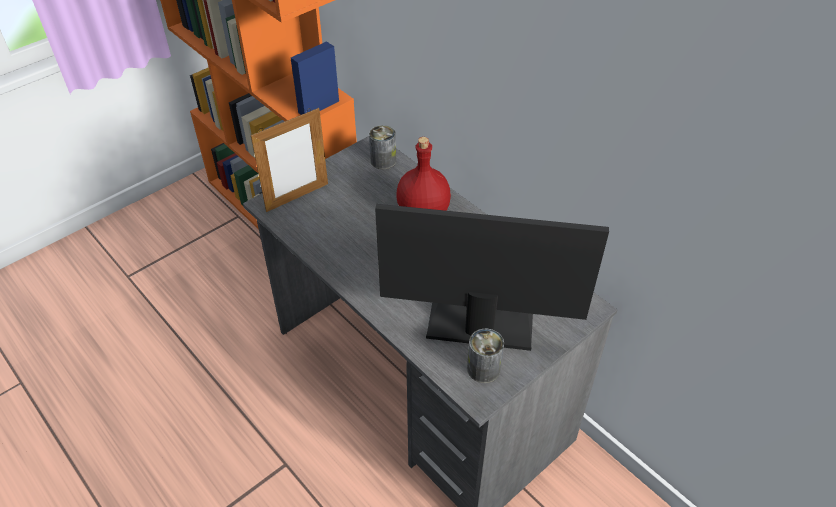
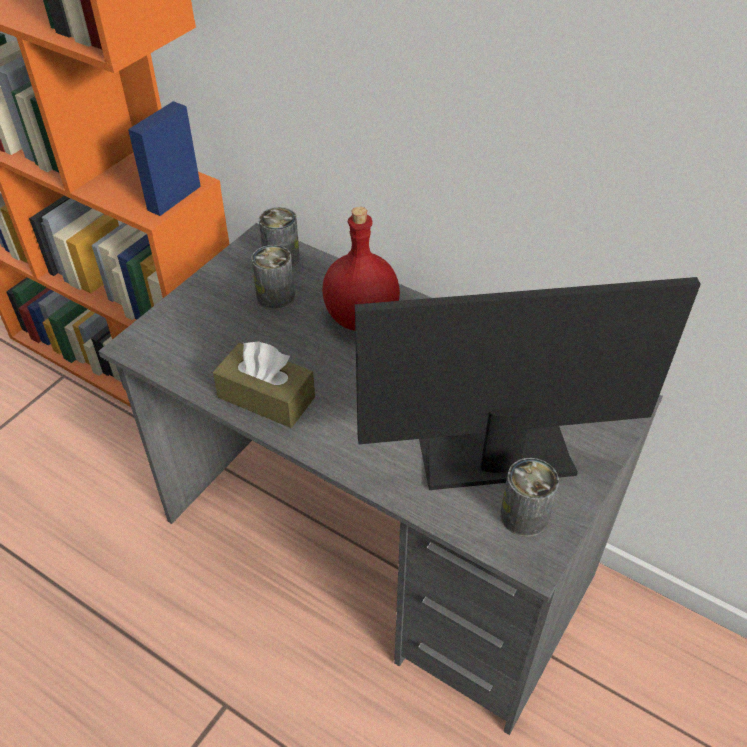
camera: 15 degrees left, 0 degrees up
(297, 197) = (176, 328): picture frame -> none
(340, 255) = (266, 397): none -> brown tissue box
(370, 188) = (275, 297): none -> can

